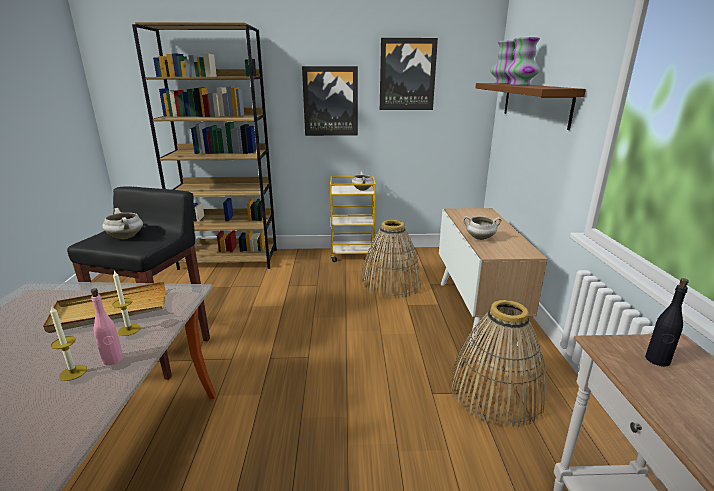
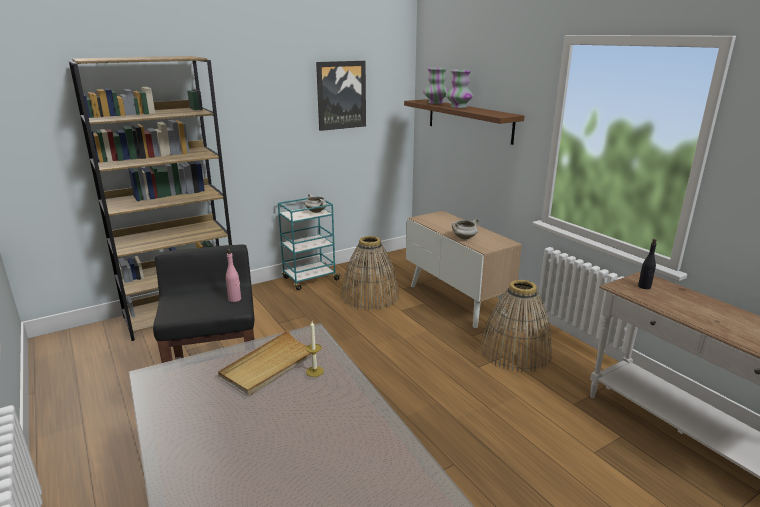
camera: 30 degrees left, 0 degrees up
(73, 372) = (325, 408): candle -> none
(113, 359) = (340, 391): pink bottle -> pink bottle (235, 299)
(126, 237) = (202, 302): white cooking pot -> none
(330, 101) = (272, 126): picture -> none
(353, 255) = (310, 279): yellow cart -> turquoise cart

